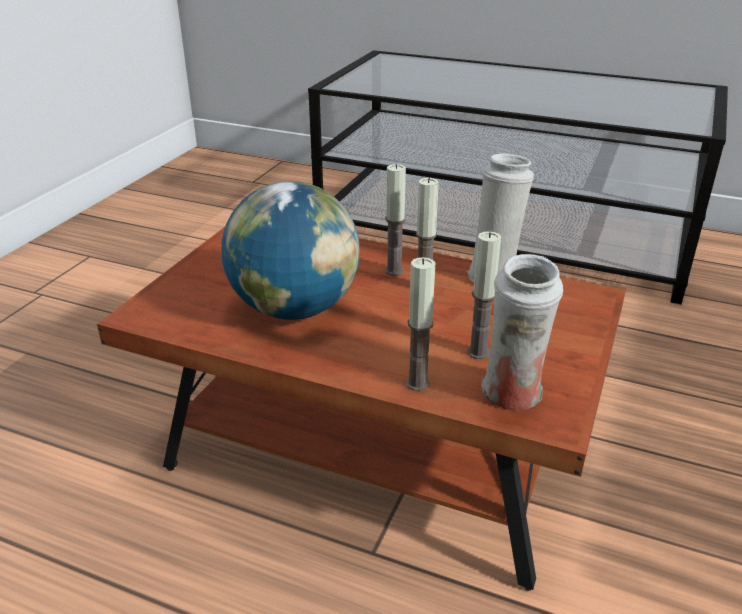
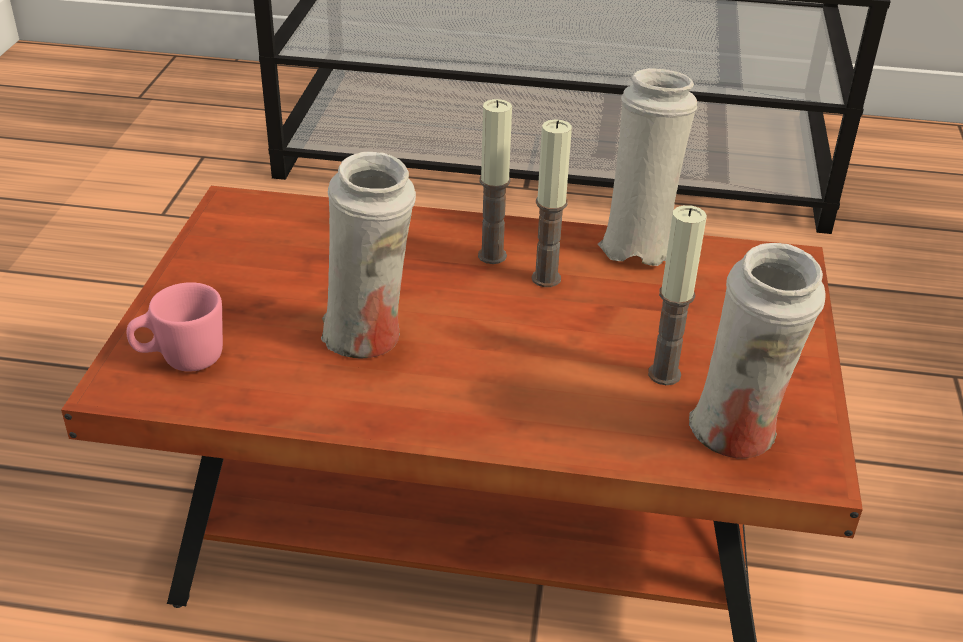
camera: 15 degrees left, 5 degrees up
(177, 306) = (181, 359): none -> pink mug
(295, 308) = (370, 339): globe -> white vase
(417, 383) = (600, 437): candle -> none

